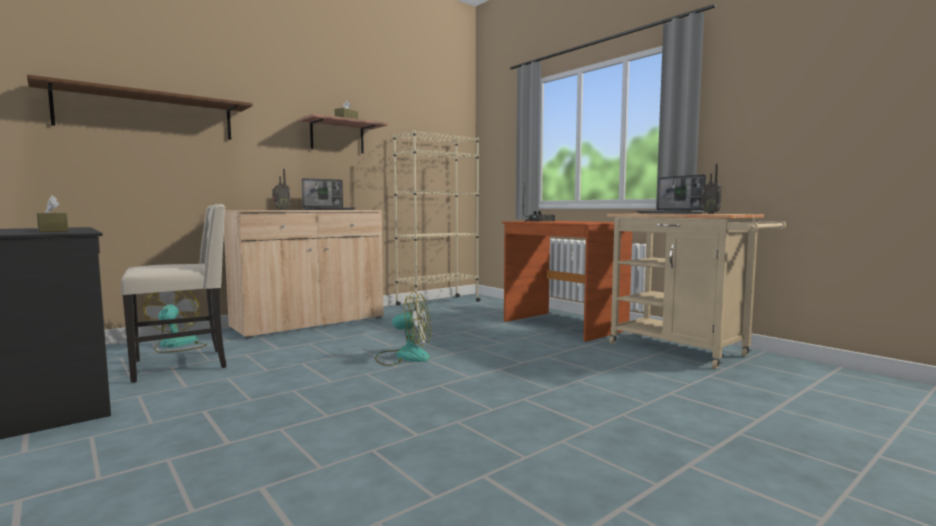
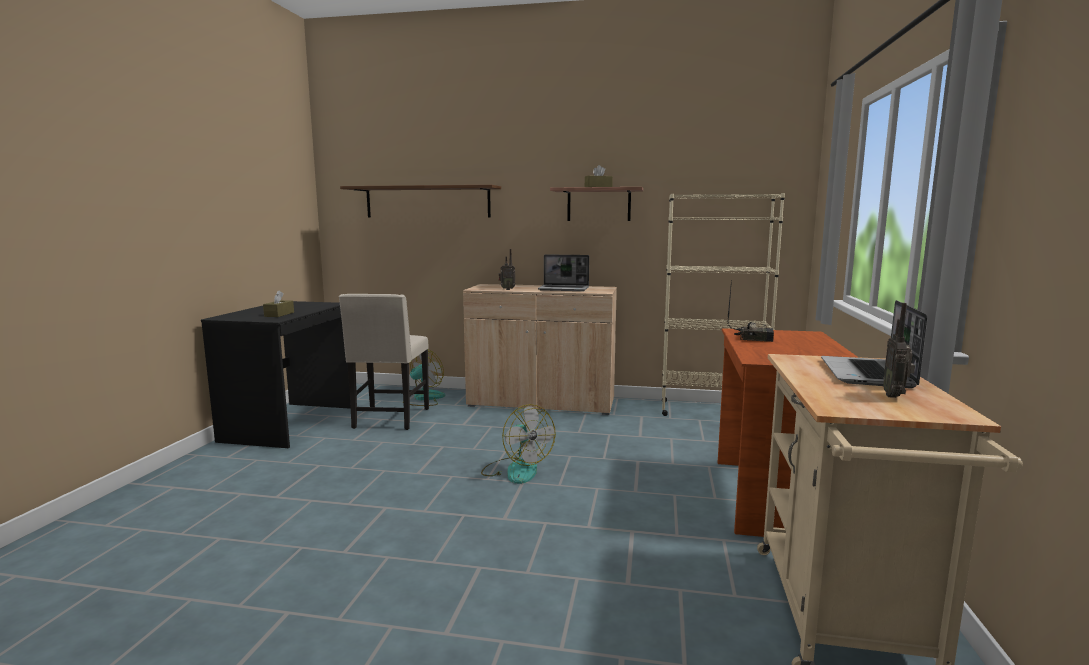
camera: 50 degrees right, 5 degrees up
(182, 364) = (390, 419): beige chair -> beige chair turned 75 degrees clockwise

